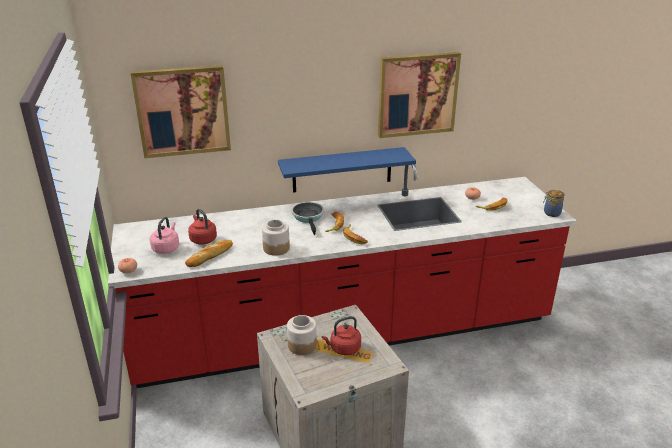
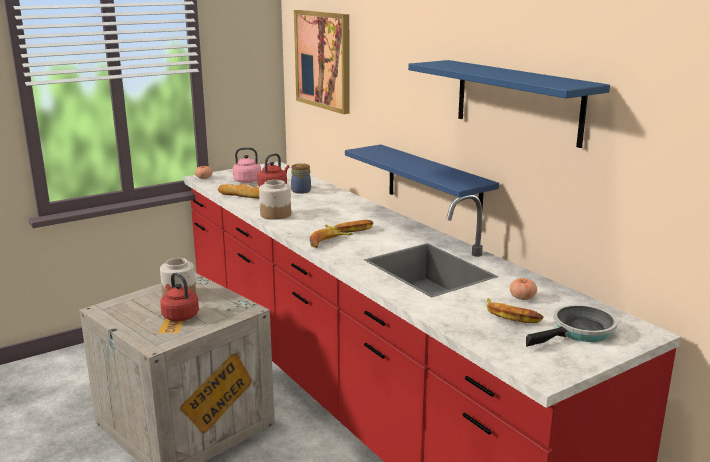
camera: 70 degrees right, 10 degrees down
(308, 217) = (356, 217): frying pan -> frying pan (579, 332)
(417, 94) = (517, 101): picture -> blue shelf
(551, 213) = (547, 368): jar -> jar (301, 191)

